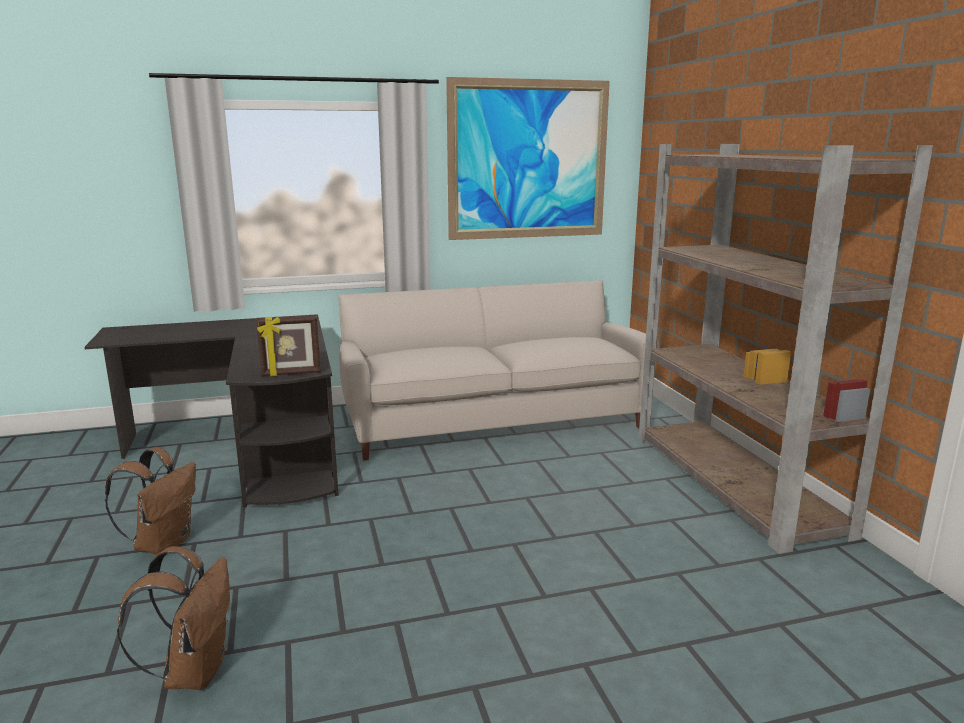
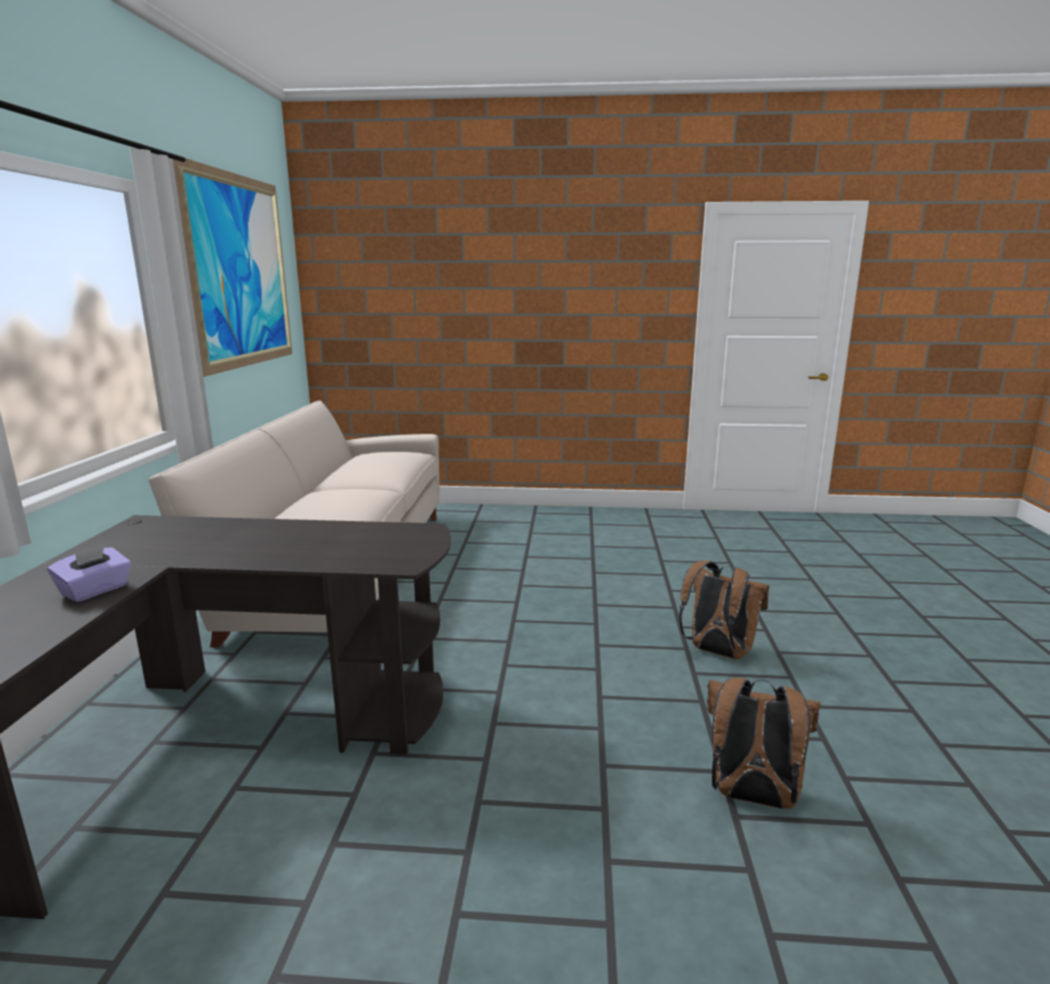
camera: 70 degrees left, 0 degrees up
(163, 544) = (462, 833): brown backpack -> brown backpack (717, 652)
(202, 333) = (95, 590): none -> purple tissue box
(291, 374) = (425, 540): picture frame -> none
(734, 482) = (553, 516): brown bookcase -> none

